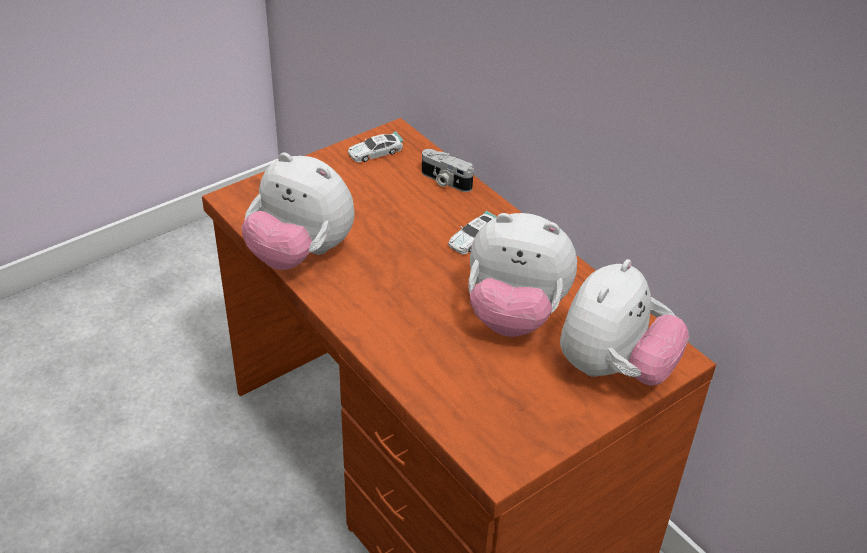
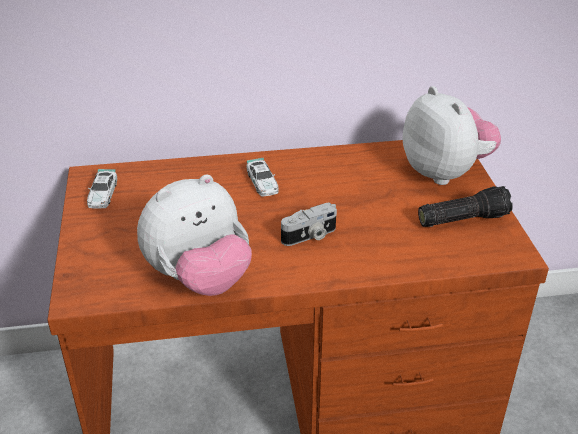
camera: 60 degrees left, 5 degrees down
(445, 181) = (179, 172): camera -> camera (310, 236)
(514, 315) = (363, 193): plush toy -> none
(533, 407) = (462, 218): none -> flashlight

